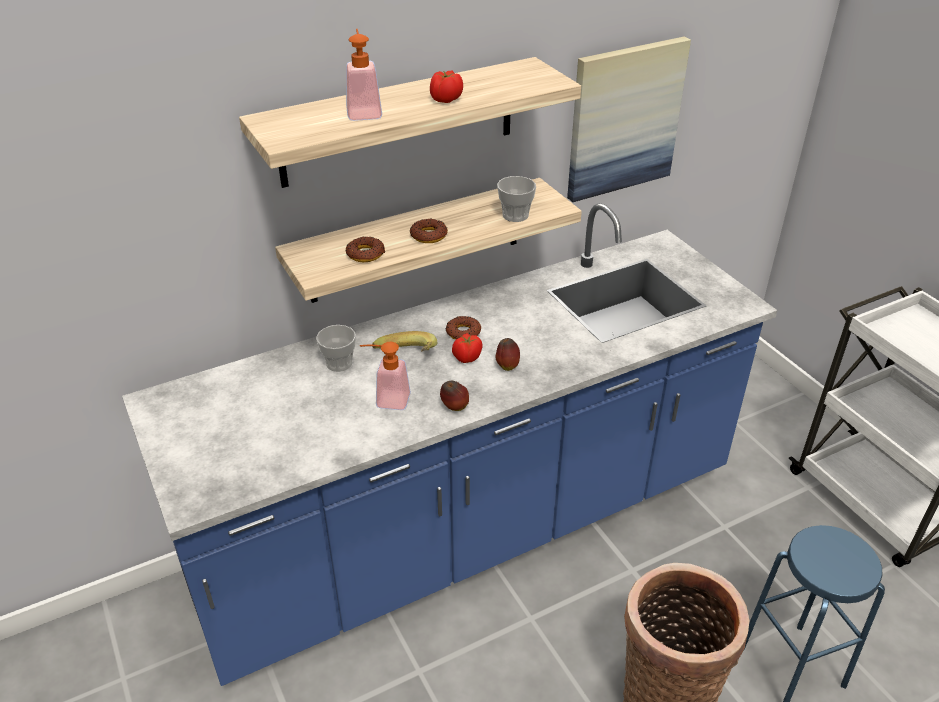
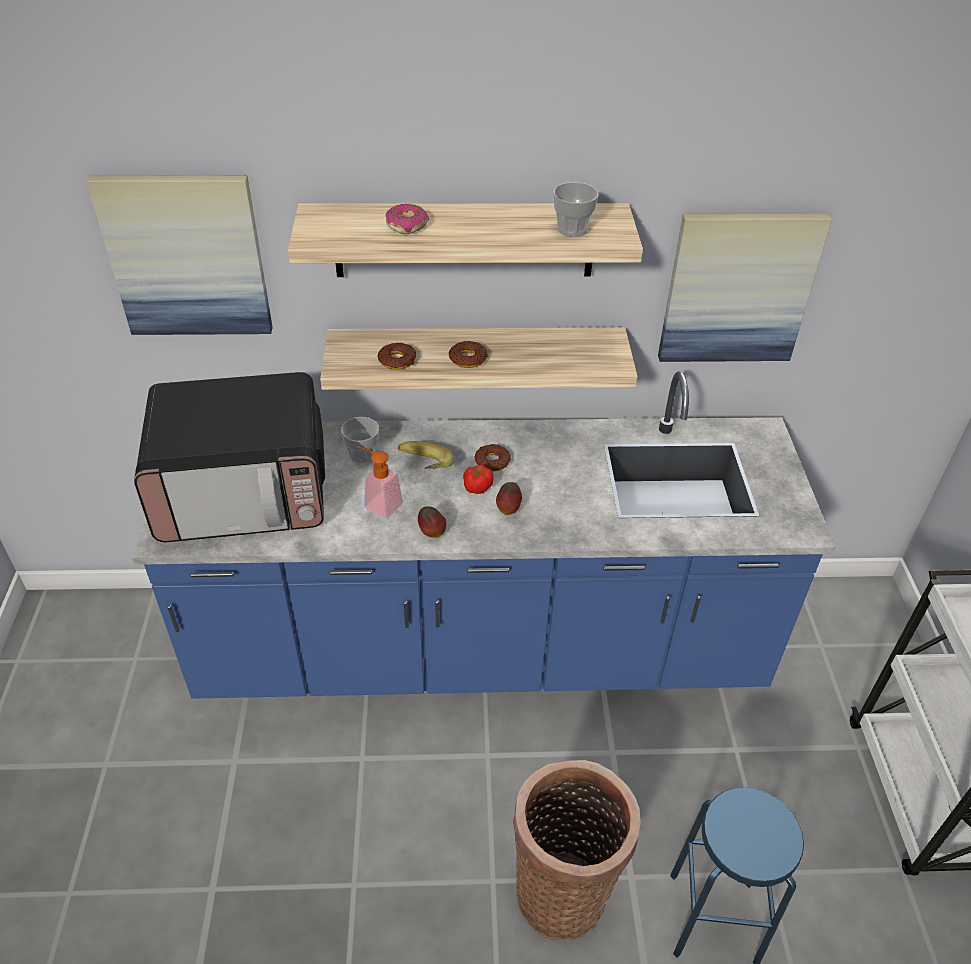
camera: 25 degrees right, 5 degrees up
(124, 200) = (187, 256): none -> picture
(246, 433) = (245, 492): none -> microwave
(364, 111) = (407, 225): soap dispenser -> donut
(446, 100) = (492, 232): tomato -> none
(515, 215) = (566, 362): cup -> cup (572, 229)

